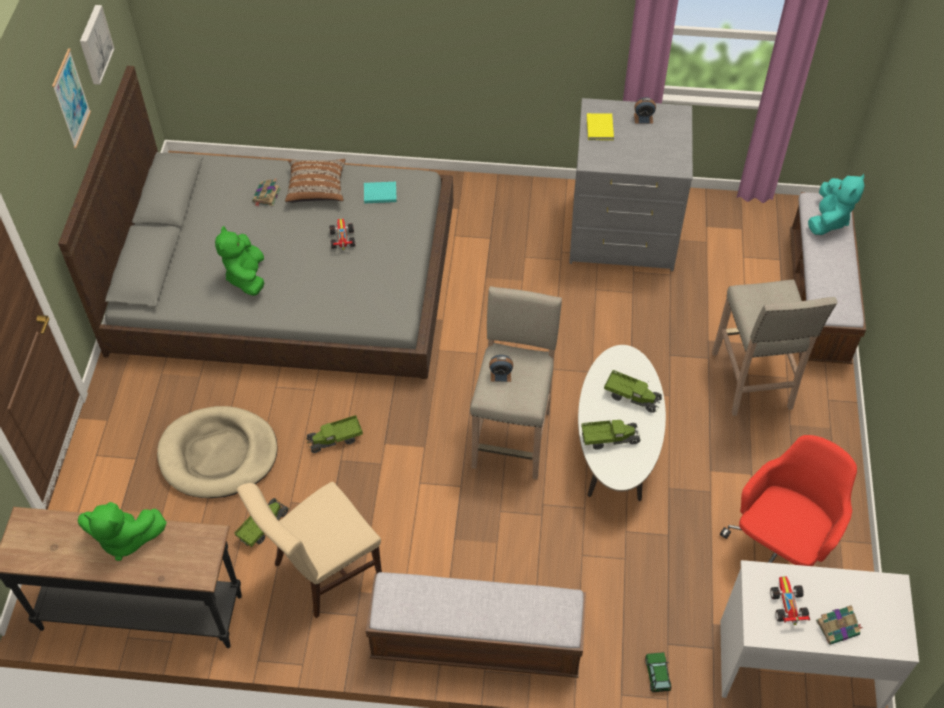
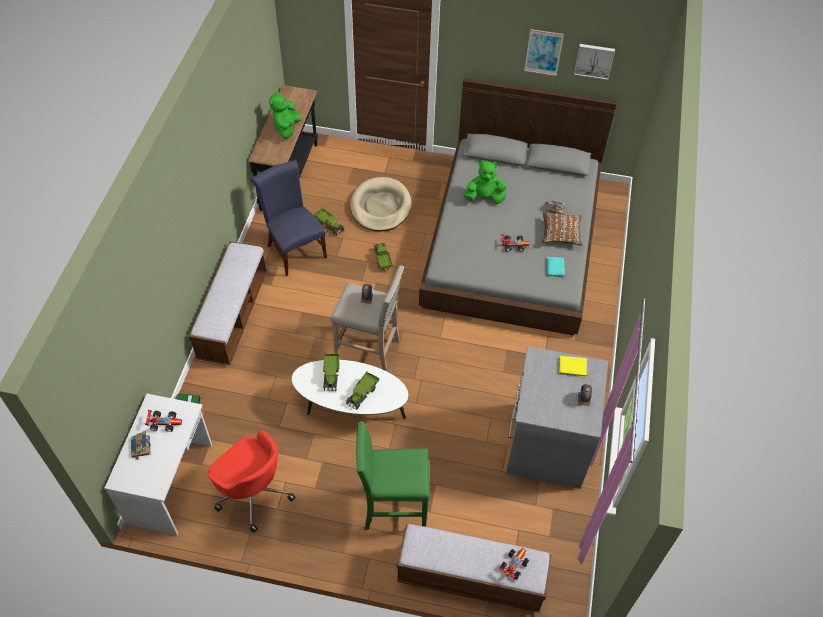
camera: 95 degrees right, 0 degrees up
(321, 572) = (294, 249): beige chair -> blue chair
(752, 382) = (393, 507): beige stool -> green stool
(828, 220) = (513, 565): turquoise plush toy -> toy car

